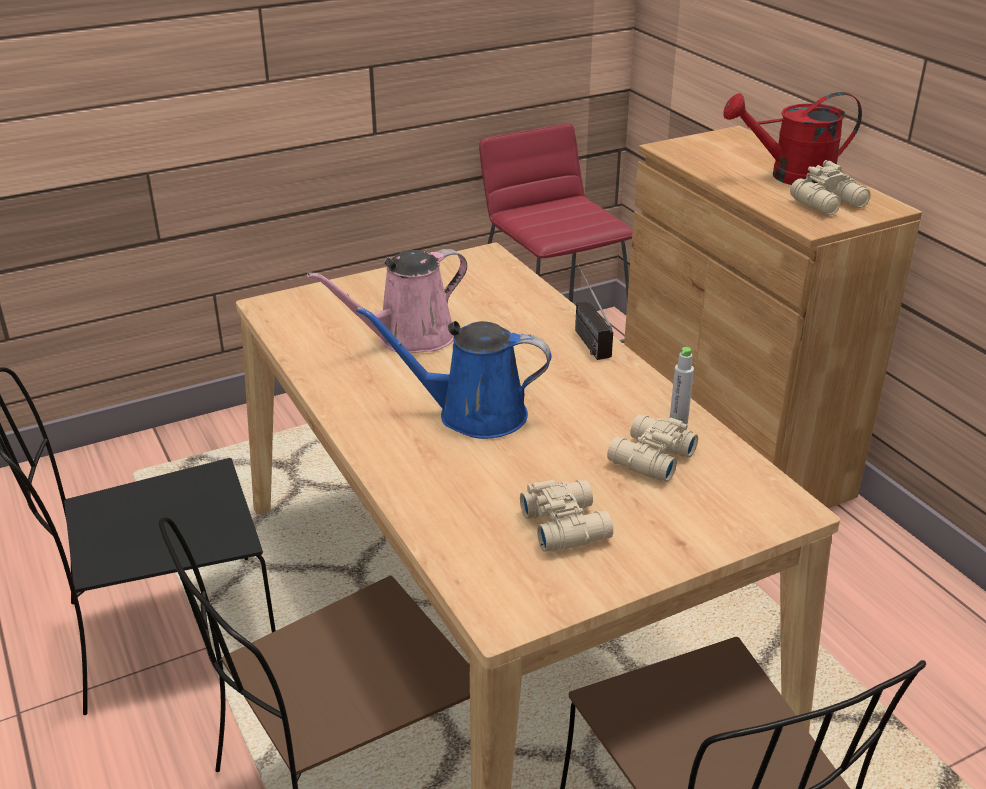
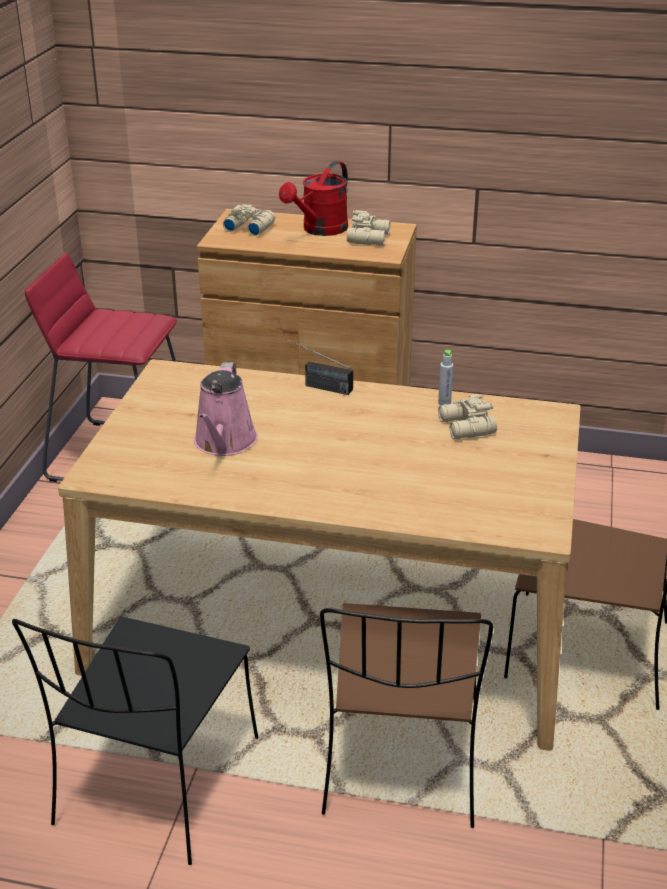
camera: 50 degrees left, 0 degrees up
(473, 414) = (346, 459): blue watering can -> none
(566, 525) = (491, 480): beige binoculars -> beige binoculars (249, 227)

